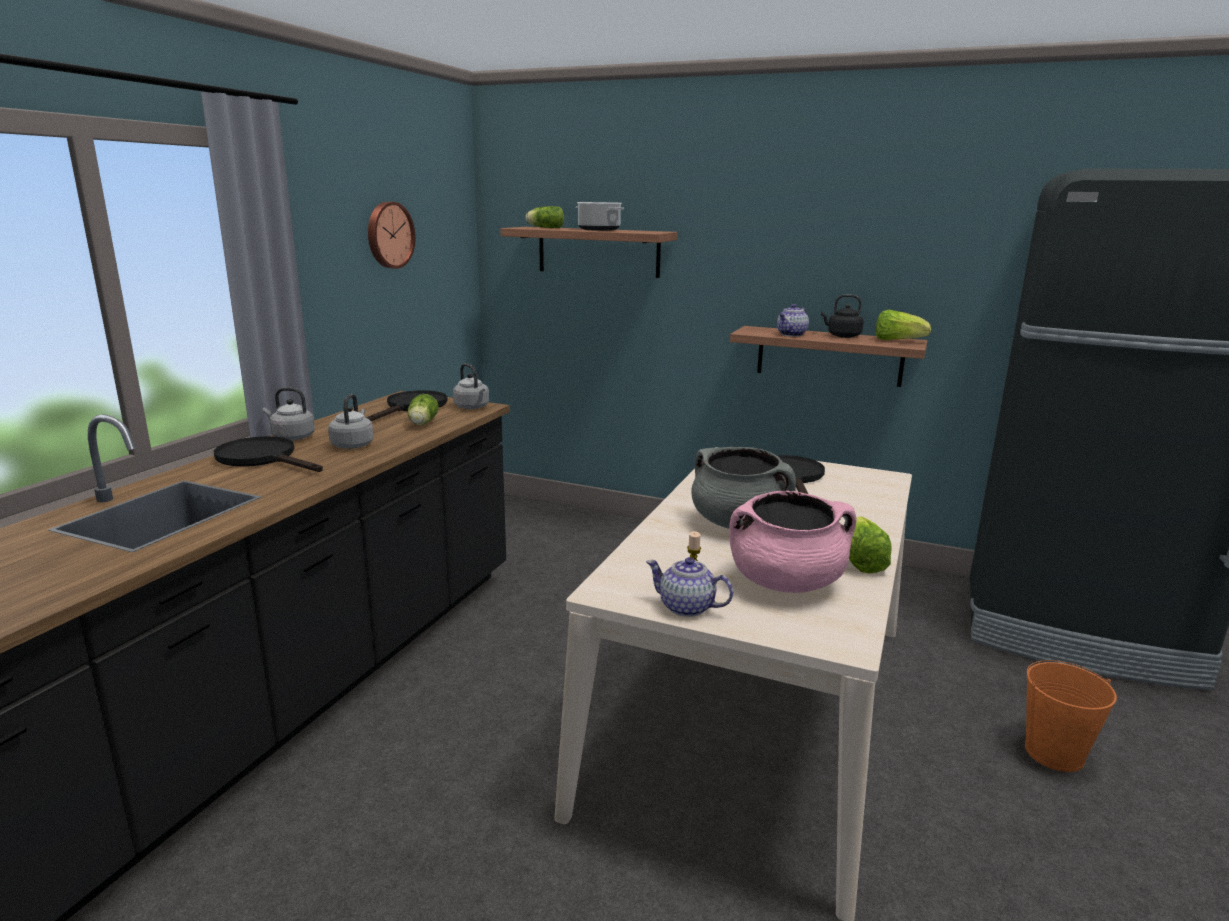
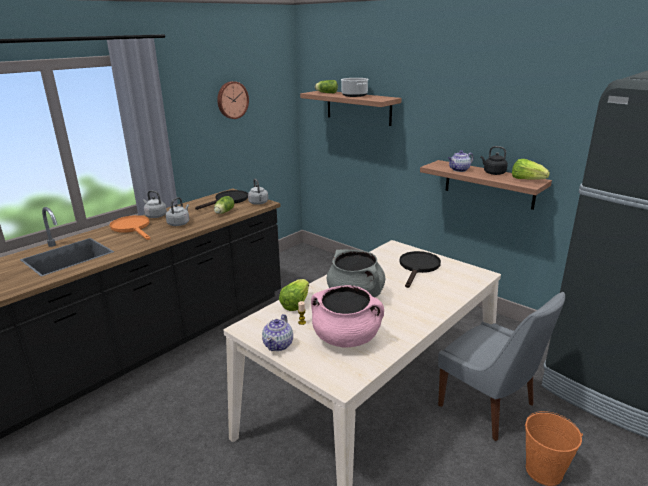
camera: 20 degrees right, 5 degrees up
(263, 458) = (132, 228): black frying pan -> orange frying pan
(687, 608) = (278, 345): teapot -> teapot turned 120 degrees counterclockwise
(861, 562) = (404, 332): lettuce -> lettuce (295, 304)
(925, 682) = (489, 407): none -> grey chair

